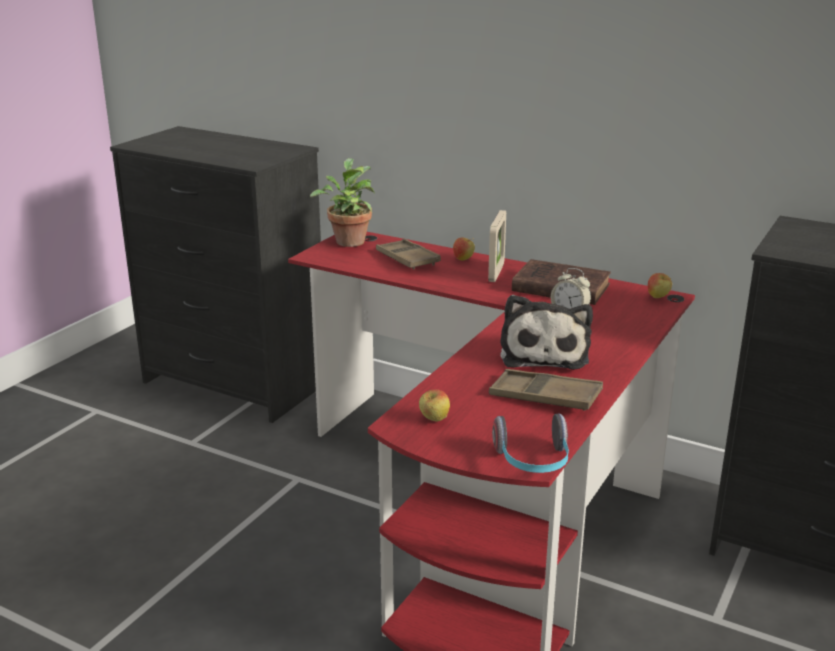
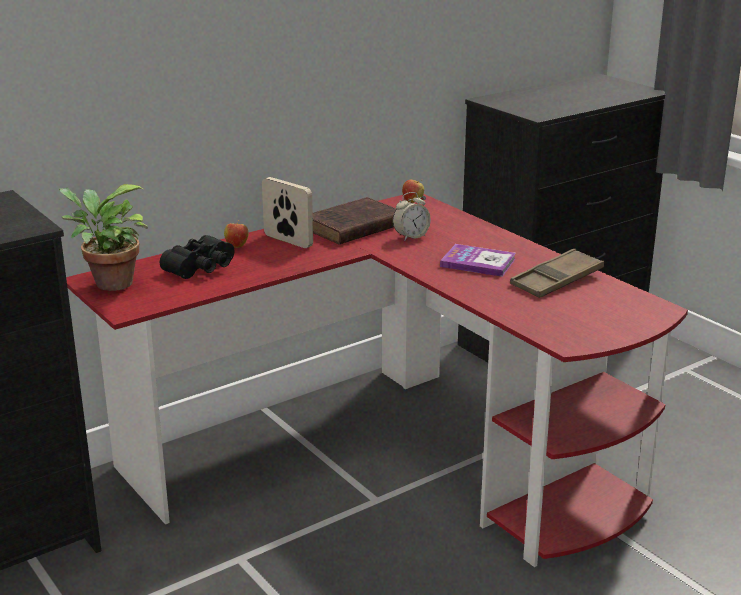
camera: 65 degrees left, 0 degrees up
(407, 259) = (203, 268): brown tray -> black binoculars
(434, 420) = (568, 327): apple -> none
(533, 462) = (658, 308): headphones -> none
(544, 353) = (478, 262): plush toy -> book

